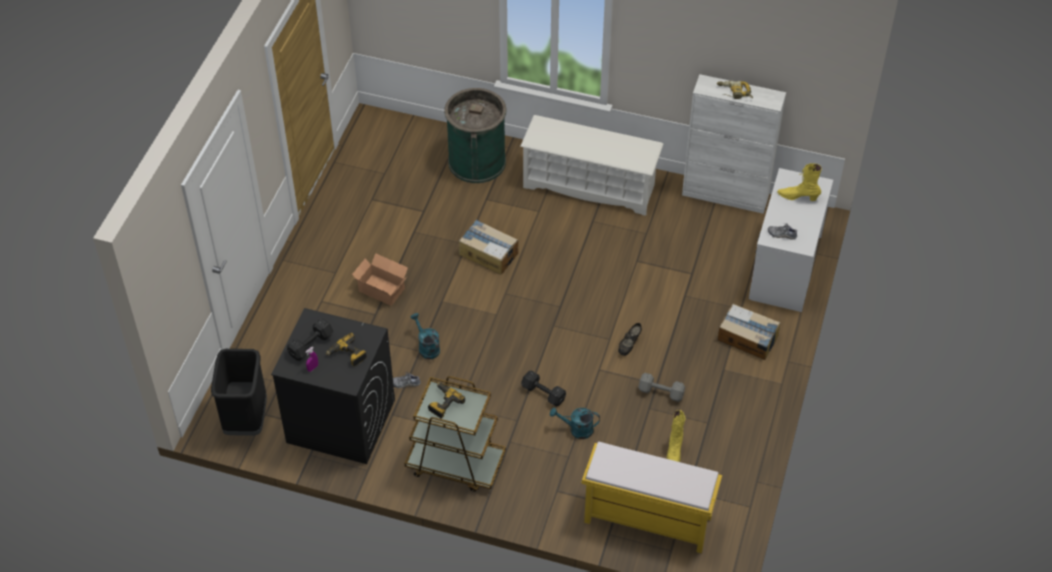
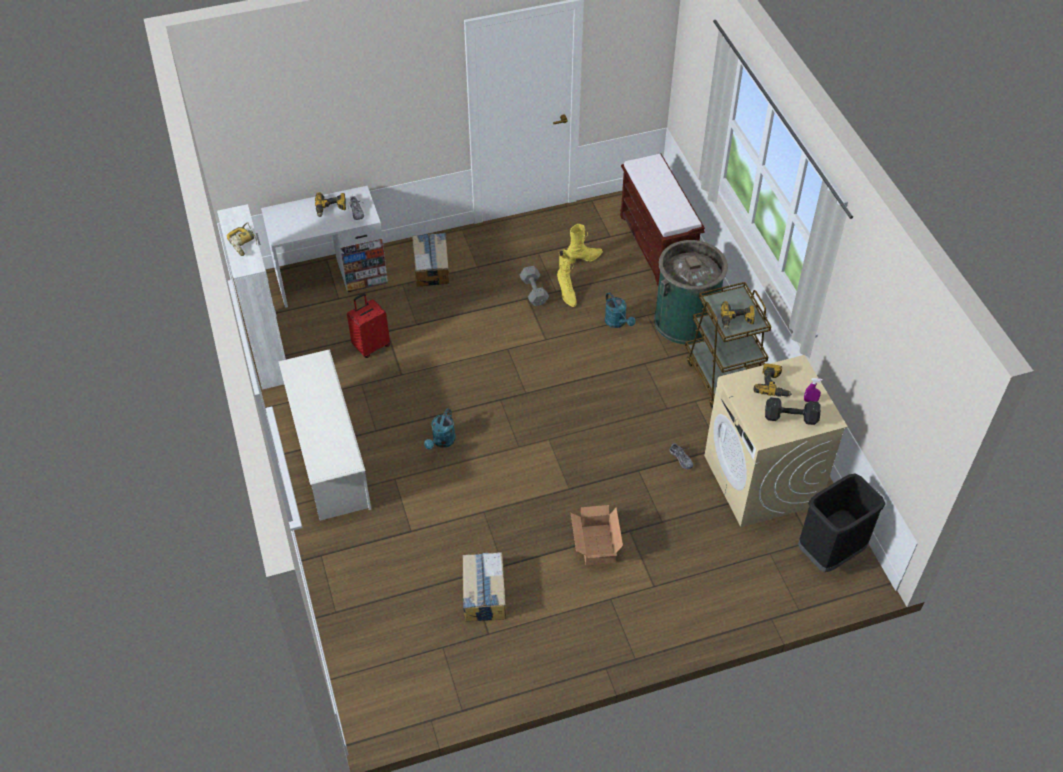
camera: 125 degrees left, 0 degrees up
(340, 421) = (762, 480): black washing machine -> beige washing machine
(427, 347) = (629, 467): turquoise watering can -> turquoise watering can (442, 442)
(477, 162) = (362, 571): green trash can -> green trash can (685, 320)
(488, 253) = (481, 487): cardboard box -> cardboard box (484, 593)
(544, 394) = (603, 360): black dumbbell -> none
(629, 345) = (502, 333): black shoe -> none
(646, 520) = (657, 246): yellow bench -> brown bench
(683, 257) = (371, 346): none -> red suitcase
(798, 197) = (301, 220): yellow boot -> yellow boot (566, 293)
(799, 220) = (331, 208): none -> power drill

